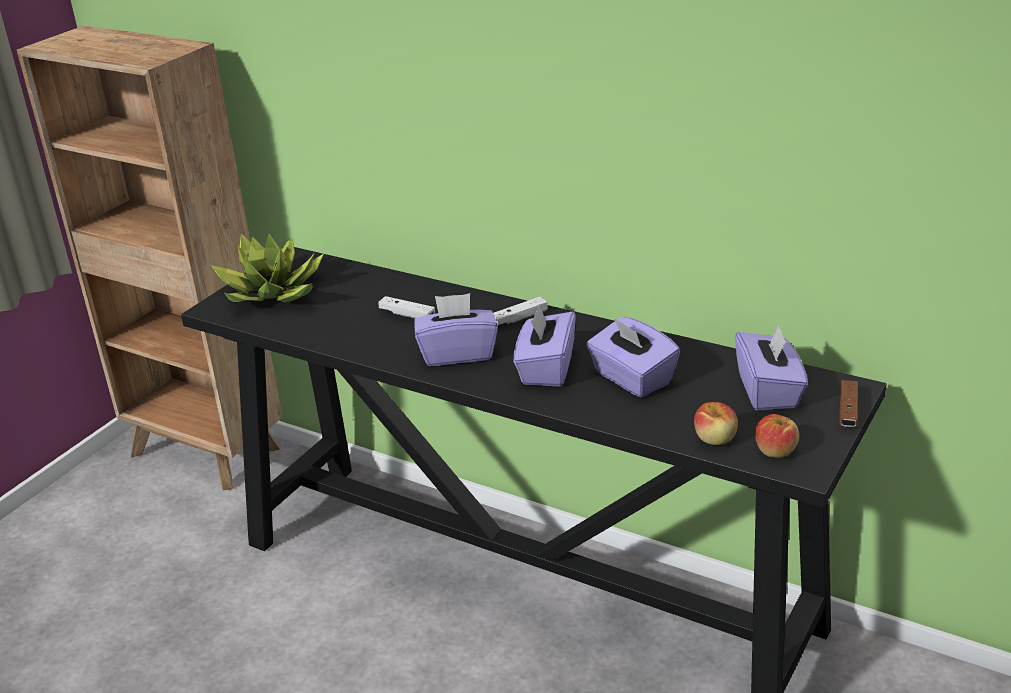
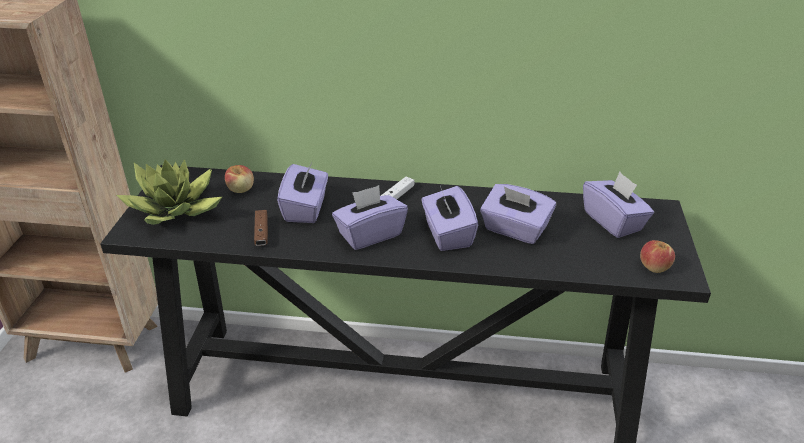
camera: 25 degrees left, 5 degrees up
(407, 315) = (306, 209): white game controller -> purple tissue box
(715, 439) = (608, 266): apple -> apple (241, 189)
(848, 411) = (674, 226): brown game controller -> brown game controller (261, 233)

